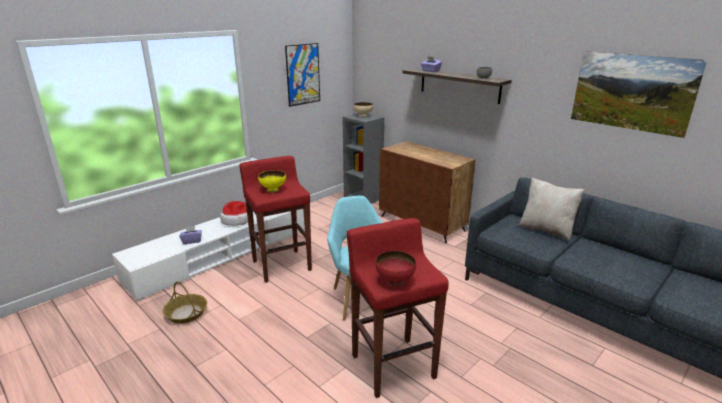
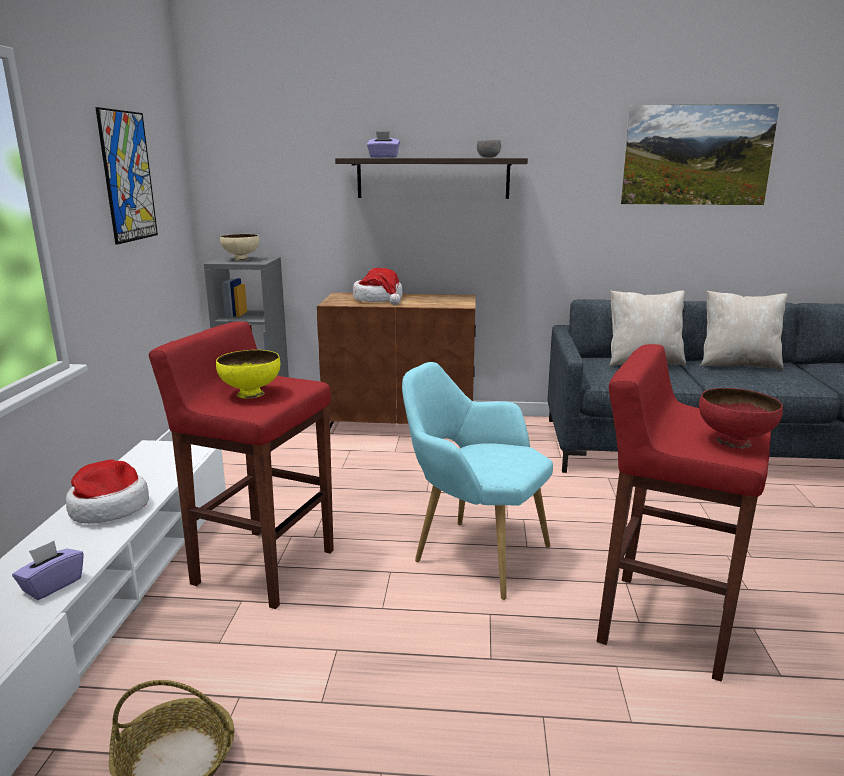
camera: 40 degrees left, 5 degrees down
(416, 151) = (379, 299): none -> hat
(613, 252) = (738, 364): none -> beige pillow

